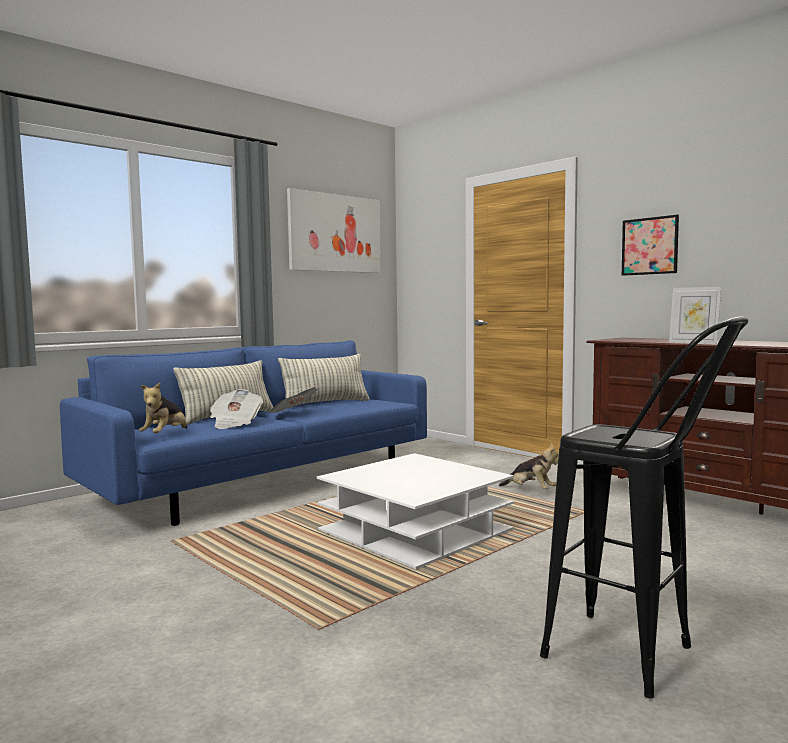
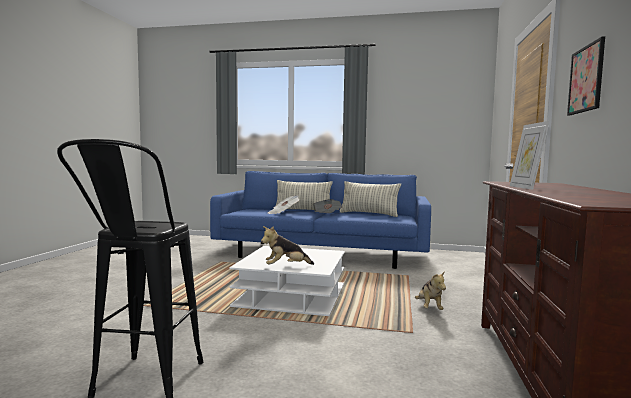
camera: 55 degrees right, 0 degrees up
(165, 435) = (244, 212): plush toy -> plush toy (286, 267)
(335, 233) = (428, 98): picture -> none

